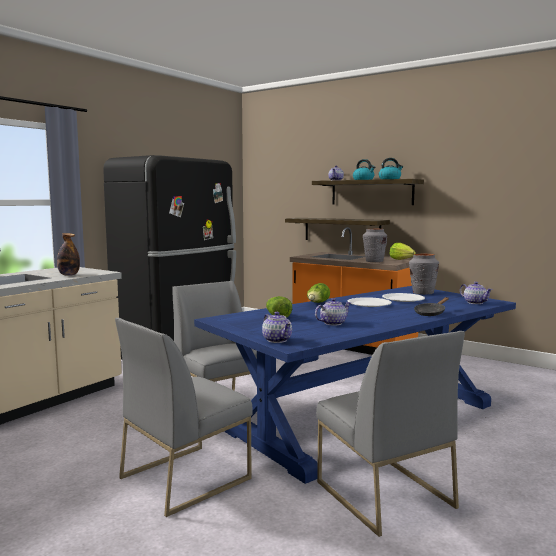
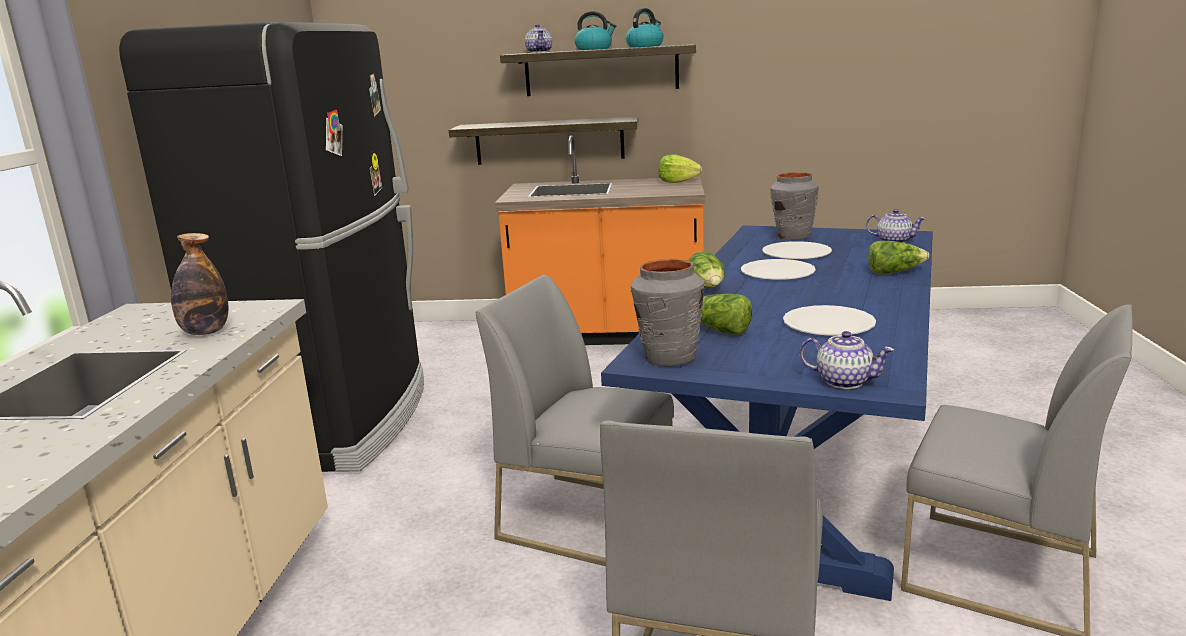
camera: 30 degrees left, 10 degrees up
(332, 323) = (828, 324): teapot -> white plate
(374, 261) = (654, 192): grey vase -> grey vase (669, 358)
(431, 313) = (894, 272): black frying pan -> lettuce

